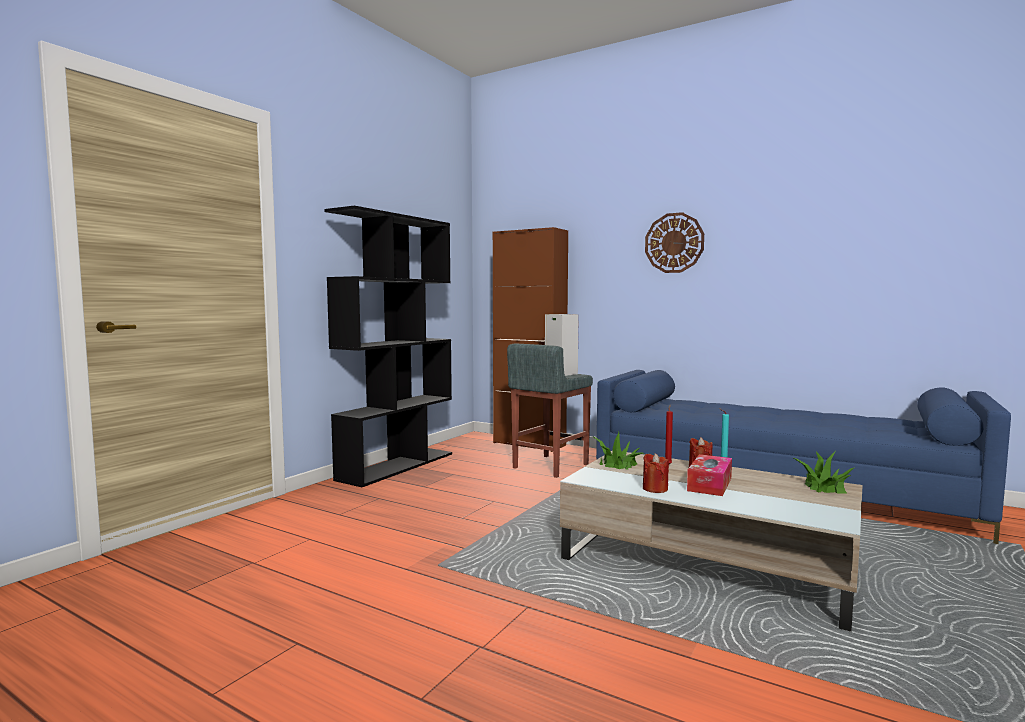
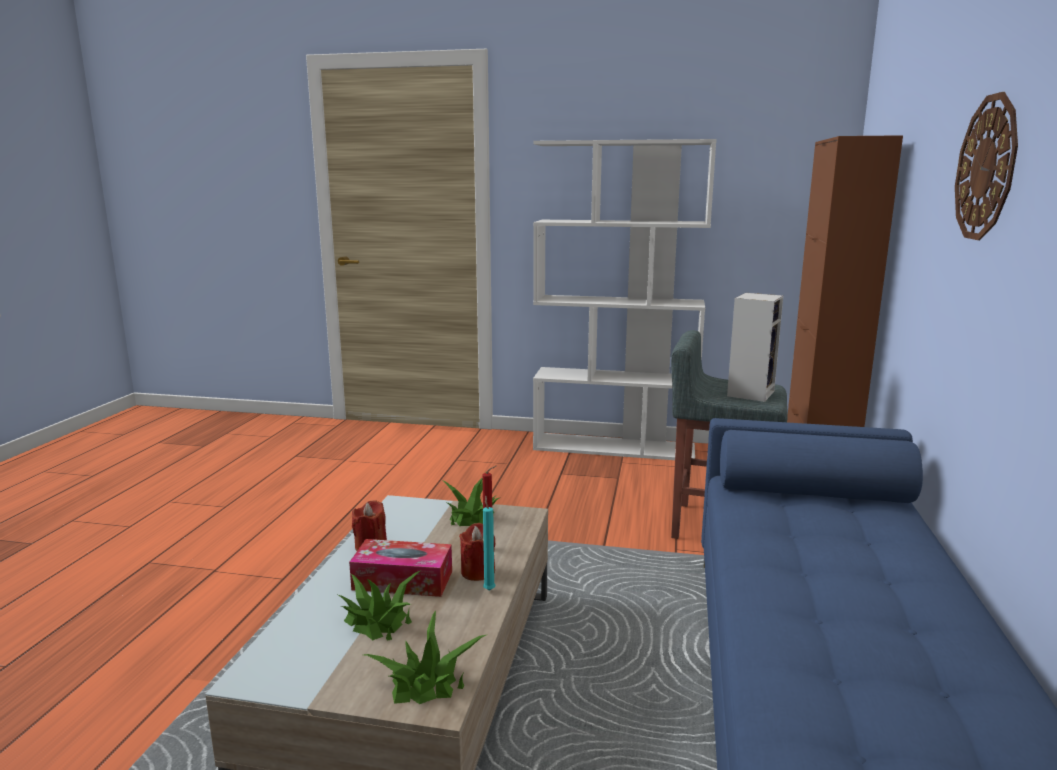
camera: 70 degrees right, 10 degrees up
(397, 466) = (615, 447): black bookcase -> white bookcase
(763, 492) = (378, 622): none -> potted plant

